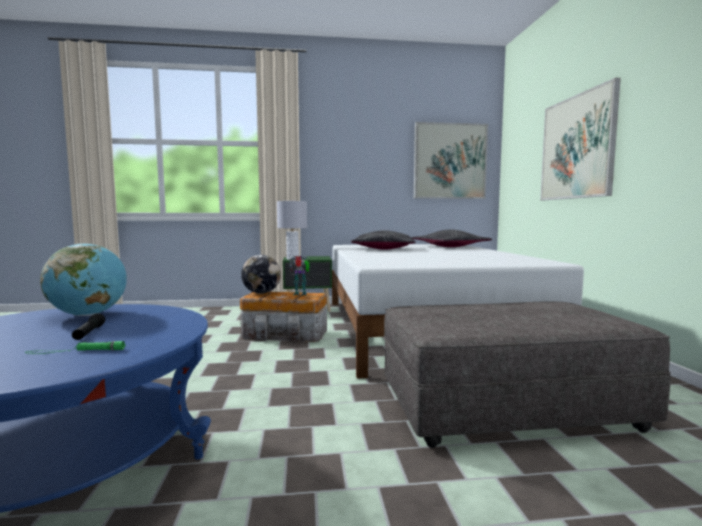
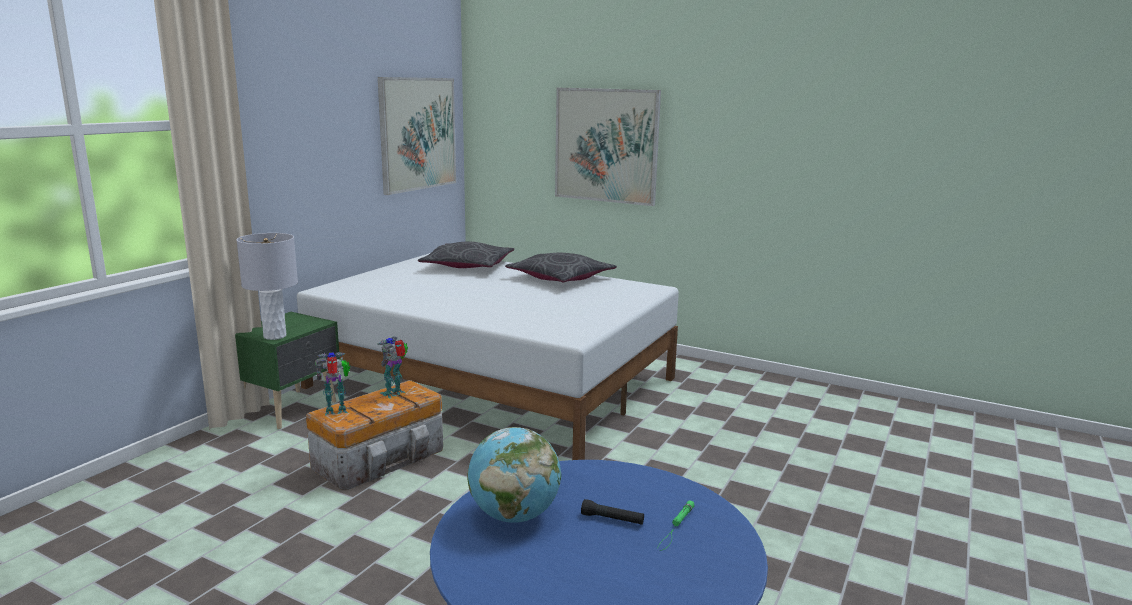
camera: 55 degrees left, 10 degrees up
(261, 293) = (337, 411): globe -> toy robot
(384, 249) = (425, 291): grey pillow -> grey pillow (561, 278)
(506, 403) = (697, 431): grey ottoman -> none

